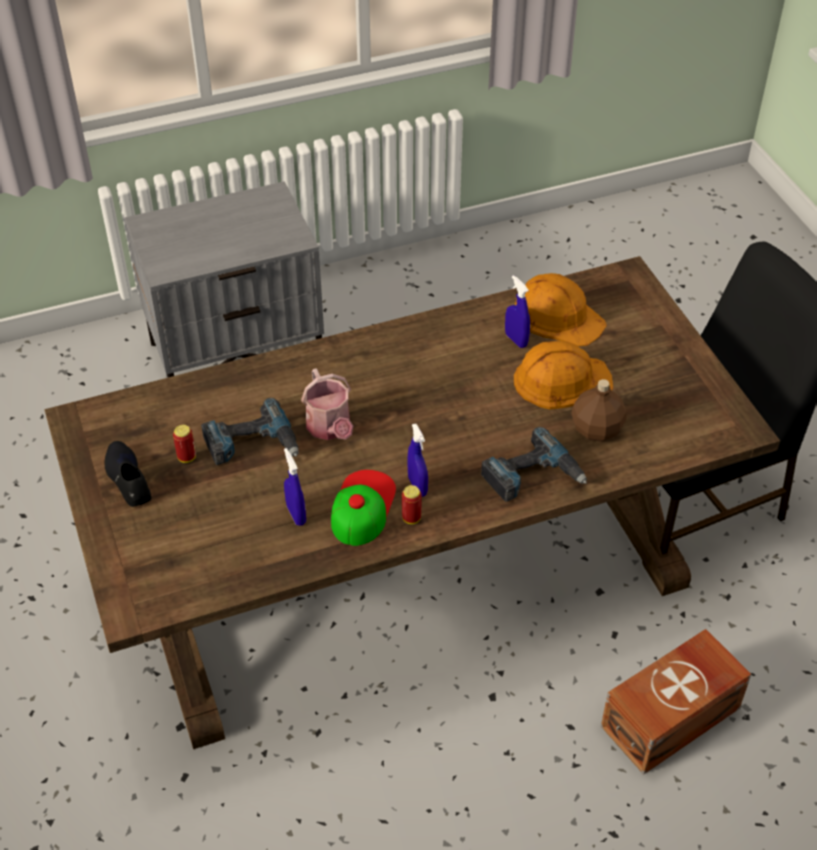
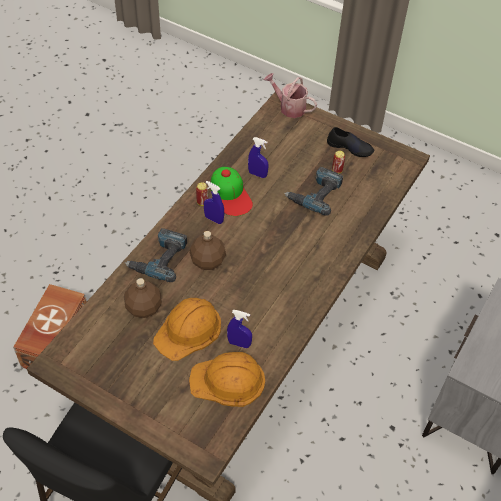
camera: 140 degrees right, 5 degrees up
(330, 428) = (287, 223): watering can -> watering can (289, 107)
(473, 438) = (208, 261): none -> brown bottle

